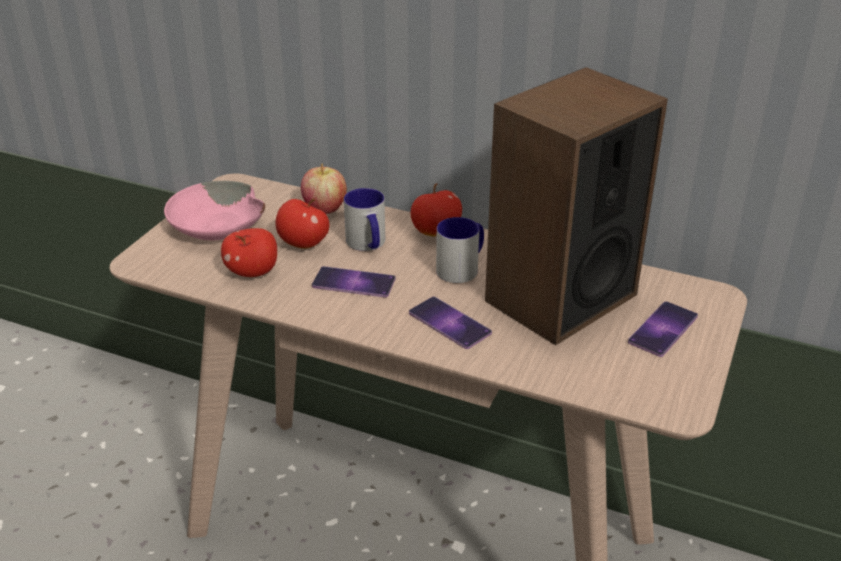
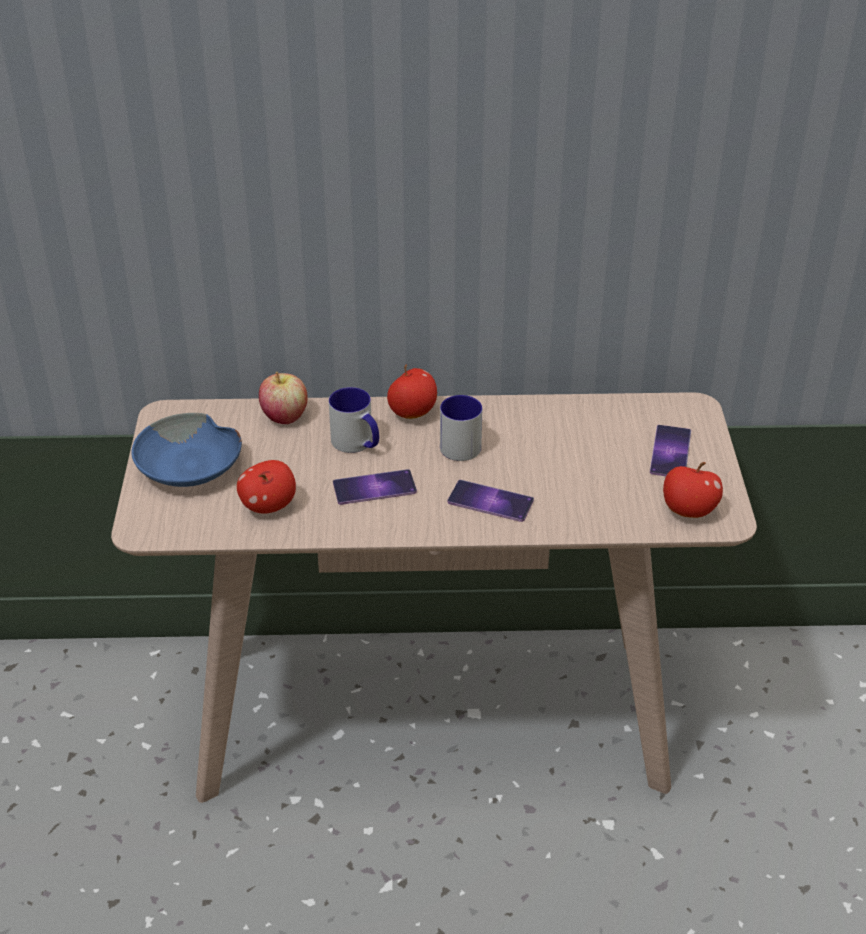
camera: 25 degrees left, 5 degrees up
(217, 226) = (190, 467): pink bowl -> blue bowl
(303, 244) = (294, 461): apple -> apple (688, 511)
(560, 297) = (568, 447): speaker -> none

